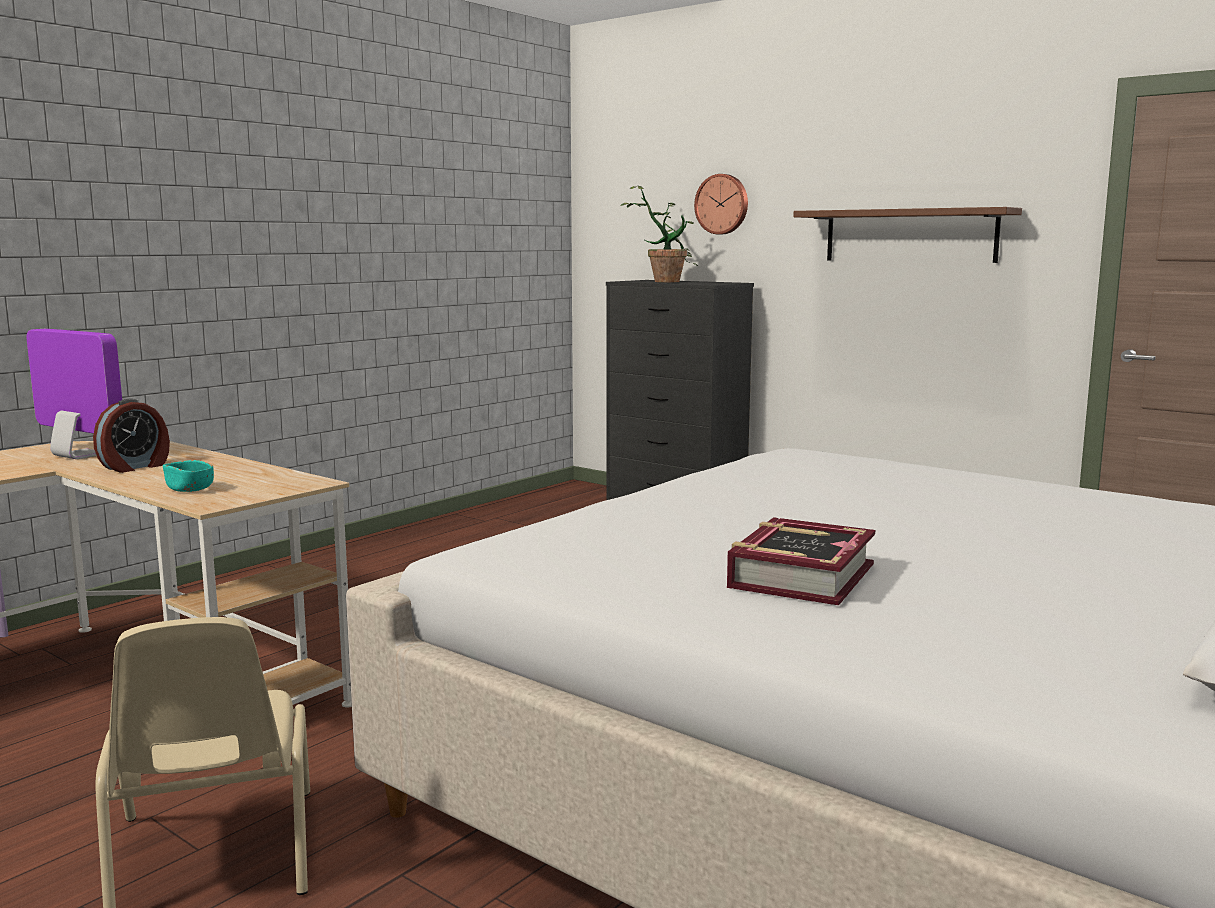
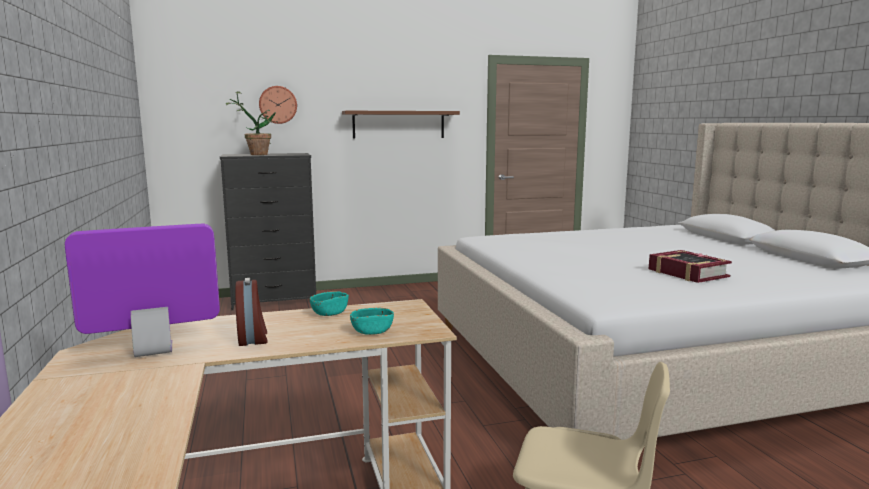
camera: 55 degrees left, 0 degrees up
(244, 468) = (329, 313): none -> turquoise bowl

